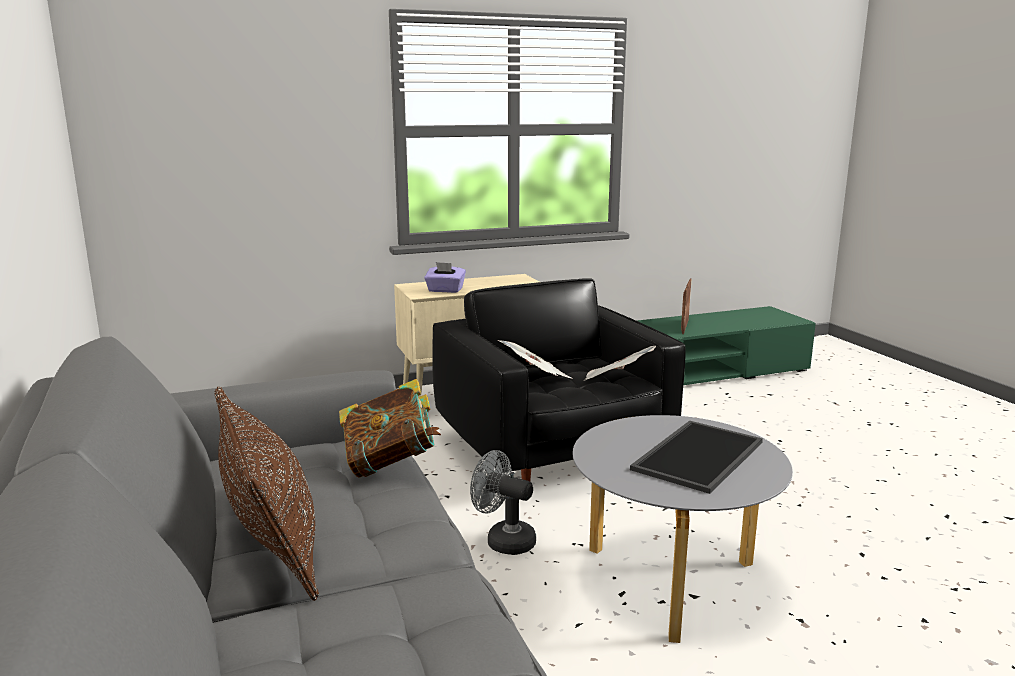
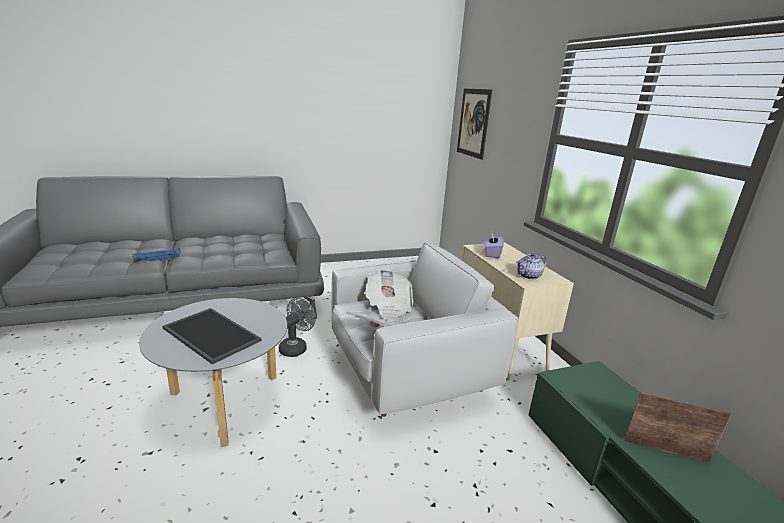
camera: 90 degrees right, 5 degrees up
(174, 133) = (473, 123): none -> picture
(271, 539) = (208, 242): brown pillow -> none
(390, 463) = (254, 257): book -> none
(425, 575) = (157, 261): none -> blue tray
(514, 283) = (529, 276): none -> teapot
(553, 453) = (407, 375): black armchair -> white armchair

